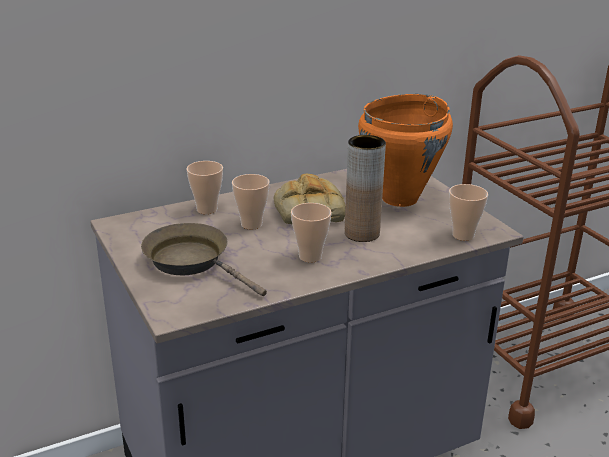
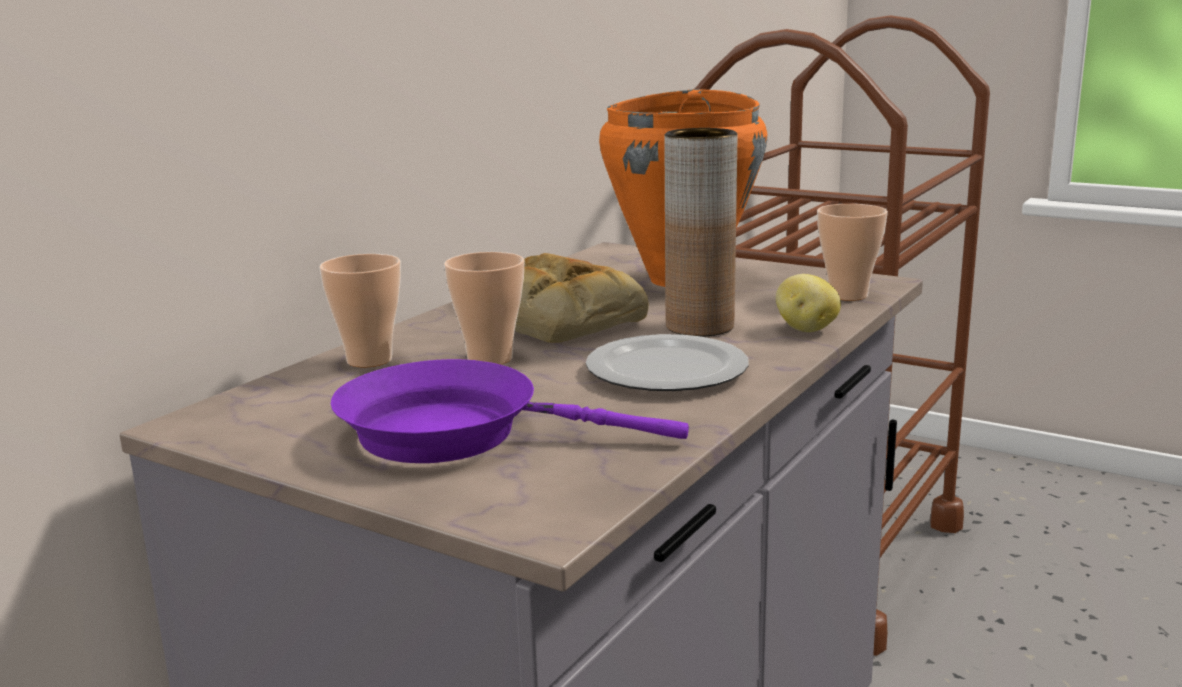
camera: 30 degrees left, 10 degrees down
(192, 261) = (456, 433): brown frying pan -> purple frying pan
(310, 256) = (667, 371): cup -> plate
(406, 251) = (805, 329): none -> potato

